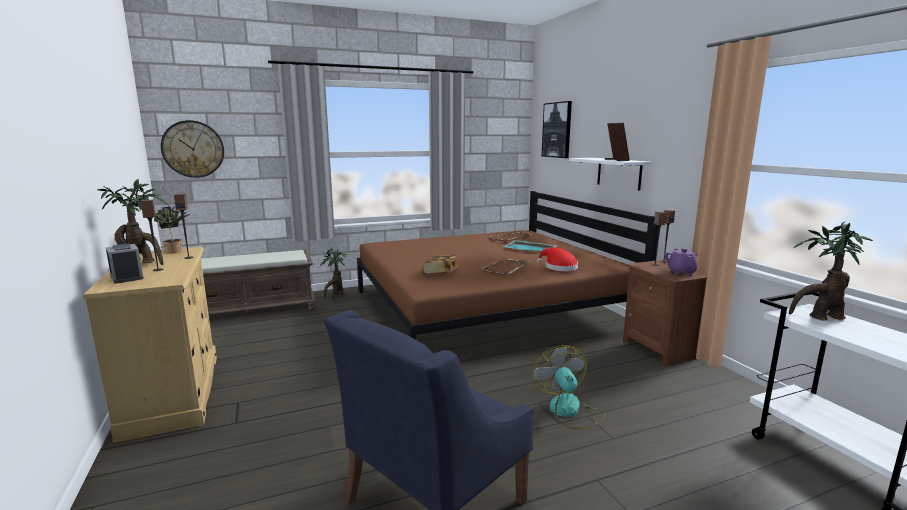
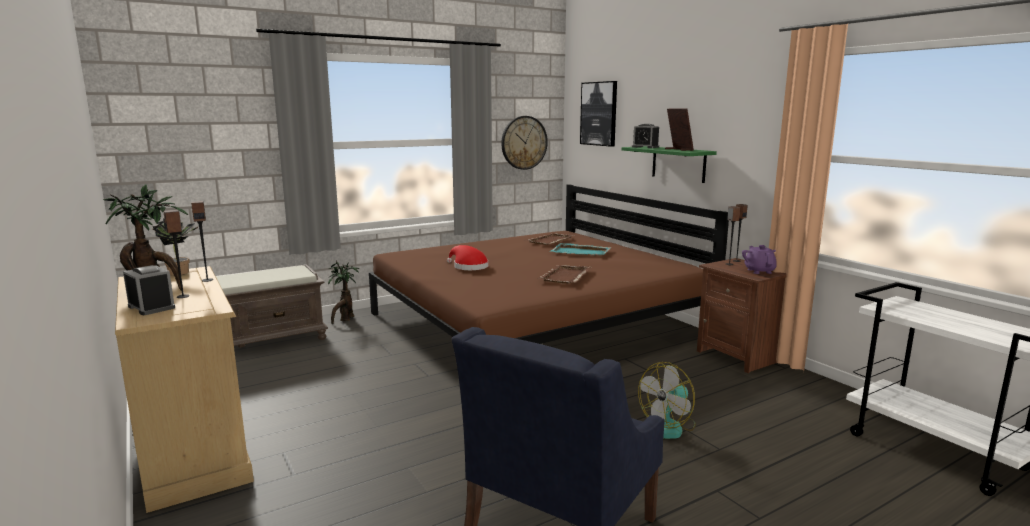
camera: 10 degrees left, 0 degrees up
(193, 149) = (158, 141): wall clock -> wall clock (524, 142)
(440, 273) = (493, 285): book -> none
(558, 267) = (623, 272): red hat -> red hat (468, 267)
(569, 411) = (667, 427): fan -> fan turned 105 degrees counterclockwise
(589, 158) = (645, 147): none -> alarm clock
(619, 173) = (678, 164): white shelf -> green shelf
(820, 317) = (911, 308): potted plant -> none

